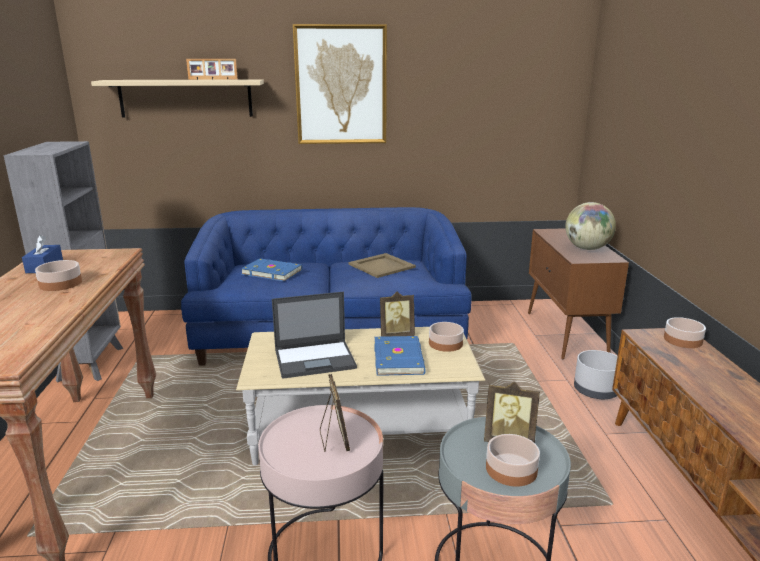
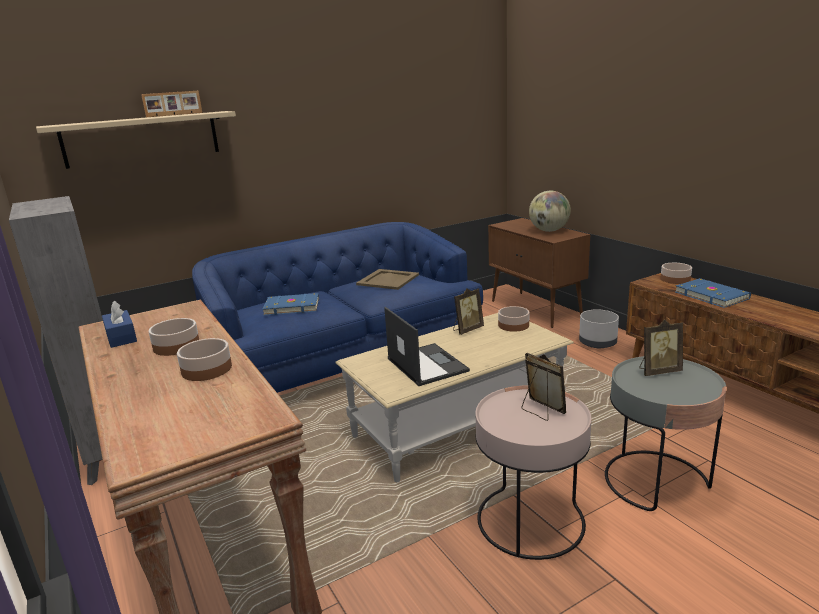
camera: 25 degrees left, 0 degrees up
(316, 359) = (426, 364): laptop -> laptop turned 75 degrees counterclockwise
(341, 85) = (304, 111): picture -> none
(400, 358) = (493, 345): blue book -> blue book (711, 295)
(510, 469) = (683, 387): bowl -> bowl (206, 369)

